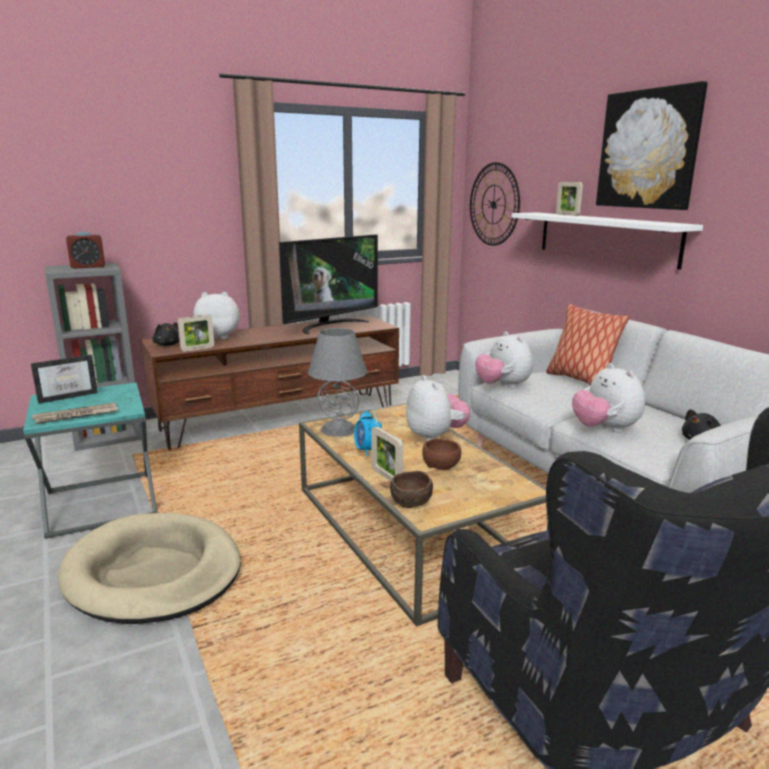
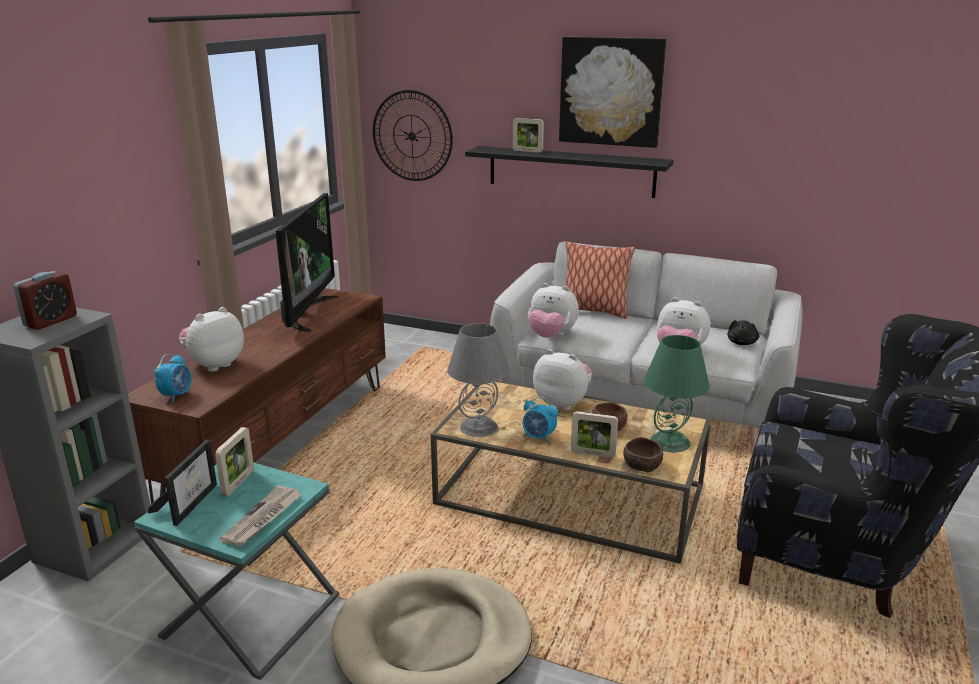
camera: 40 degrees left, 5 degrees up
(168, 345) = (177, 395): black plush toy -> alarm clock
(197, 349) = (229, 389): picture frame -> picture frame (238, 483)
(473, 495) = (670, 442): none -> green table lamp
(606, 238) = (570, 171): white shelf -> black shelf

